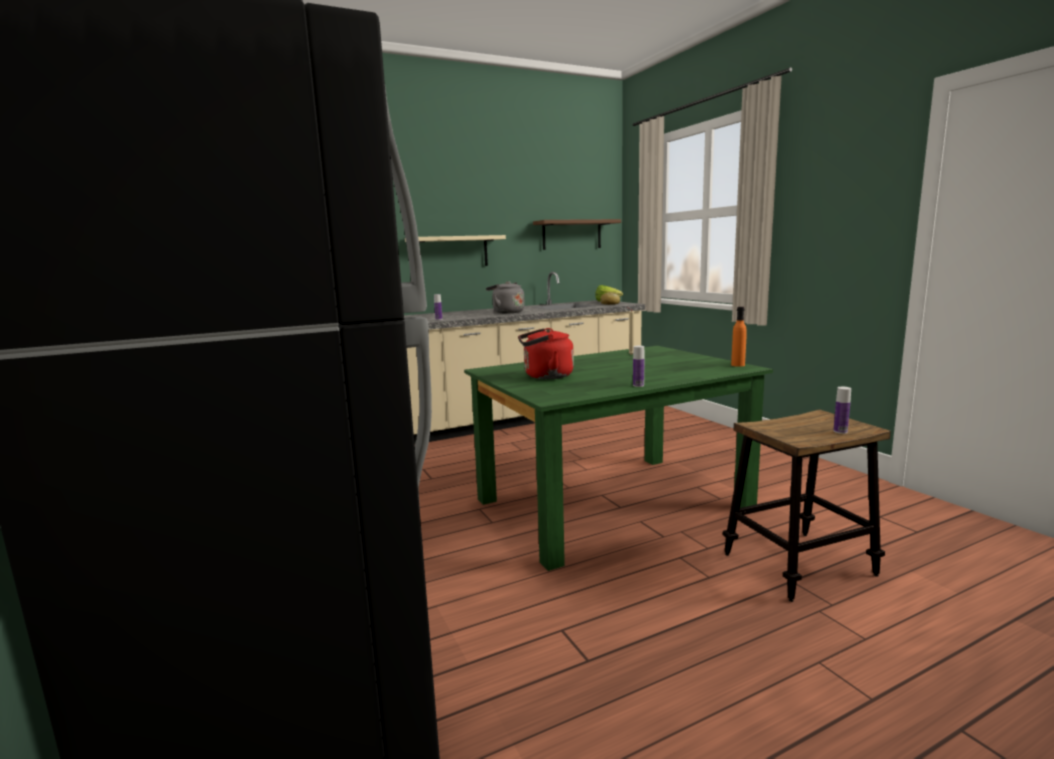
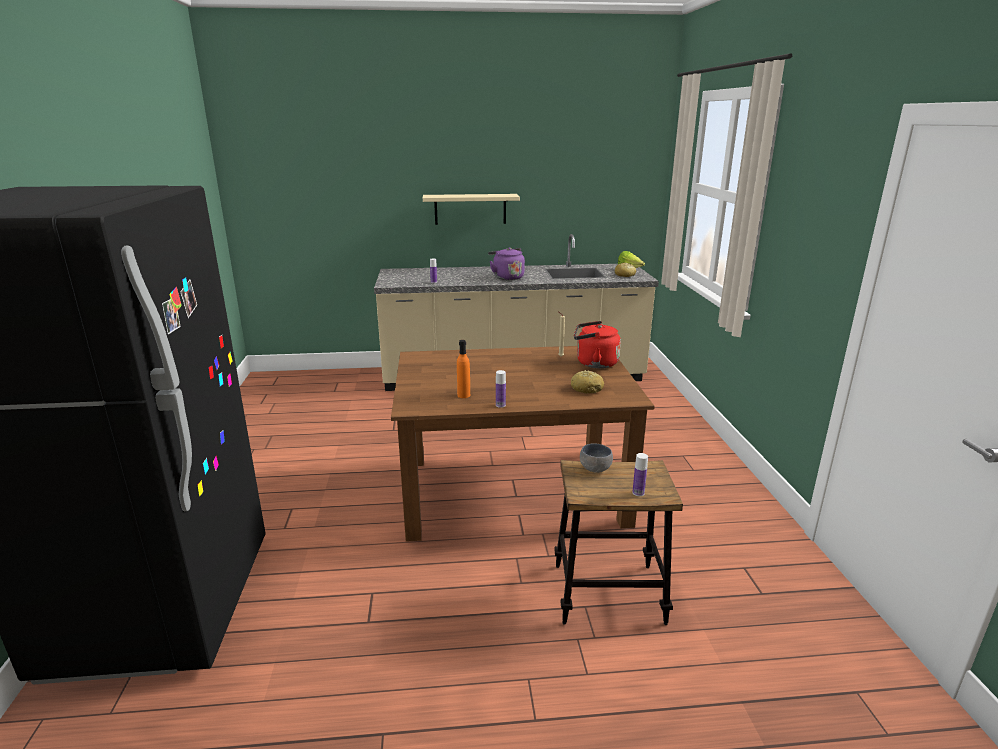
camera: 20 degrees right, 10 degrees up
(506, 312) = (507, 277): grey kettle -> purple kettle
(545, 376) = (446, 375): red kettle -> red kettle (594, 363)
(572, 235) = (603, 193): brown shelf -> none
(611, 504) = (511, 491): green dining table -> brown dining table
(695, 367) = (587, 389): none -> bread
(738, 365) = (631, 393): orange bottle -> orange bottle (463, 395)
(775, 423) = (596, 469): none -> grey bowl

